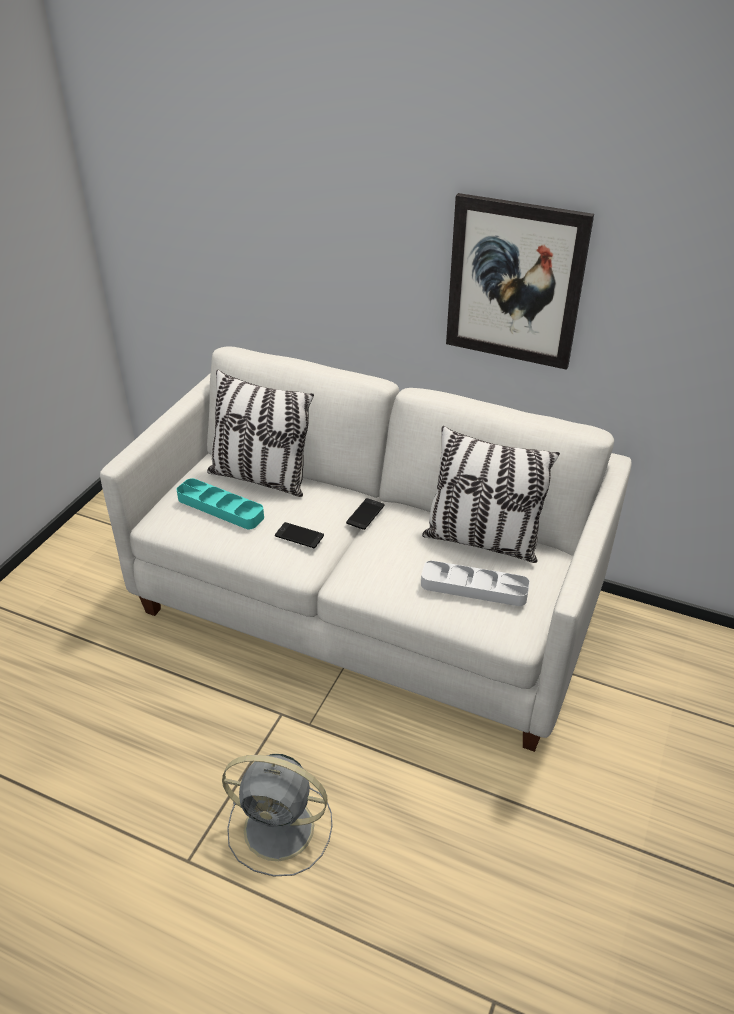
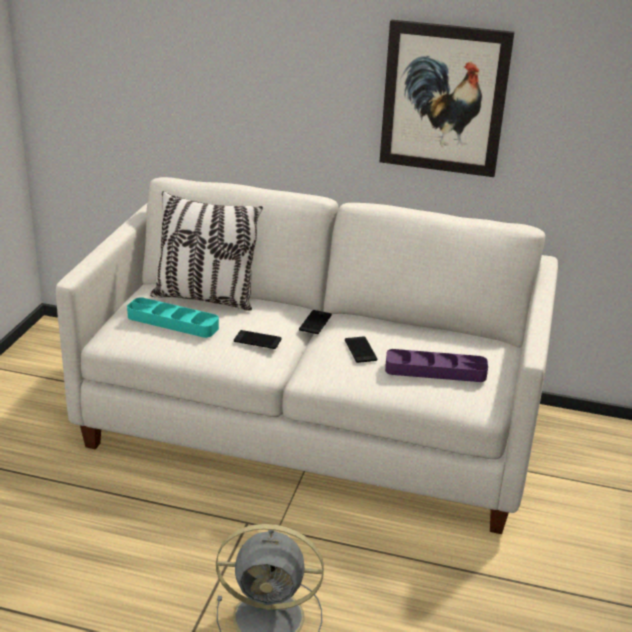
camera: 10 degrees left, 10 degrees down
(401, 555) = (360, 350): none -> phone
(474, 588) = (435, 371): grey tray -> purple tray
(482, 541) = (432, 336): pillow -> none

